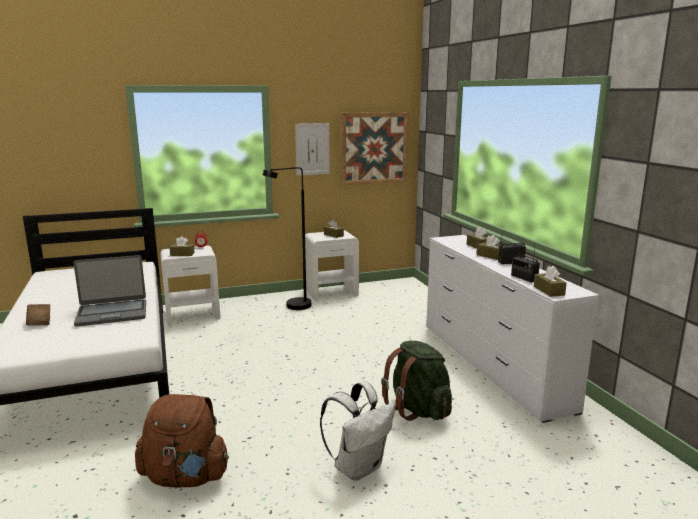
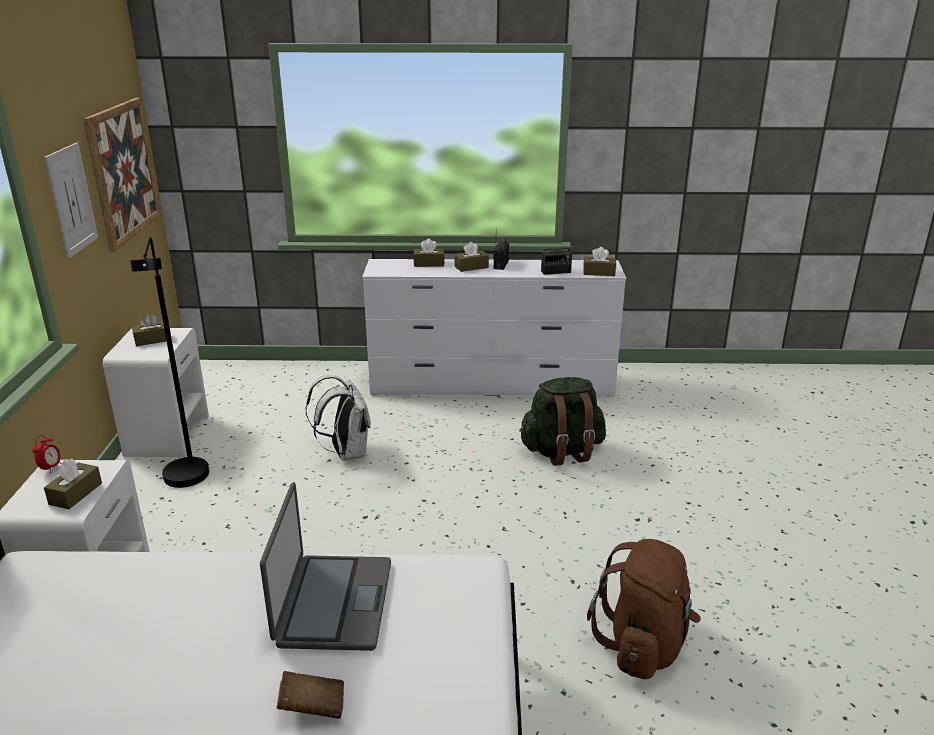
camera: 70 degrees left, 10 degrees up
(358, 467) = (656, 512): white backpack -> white backpack (346, 453)

